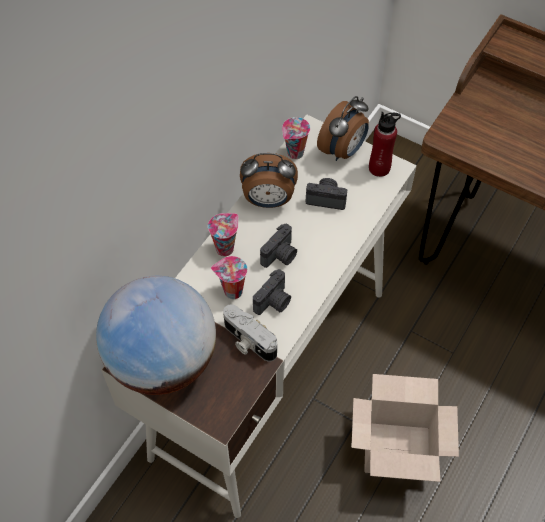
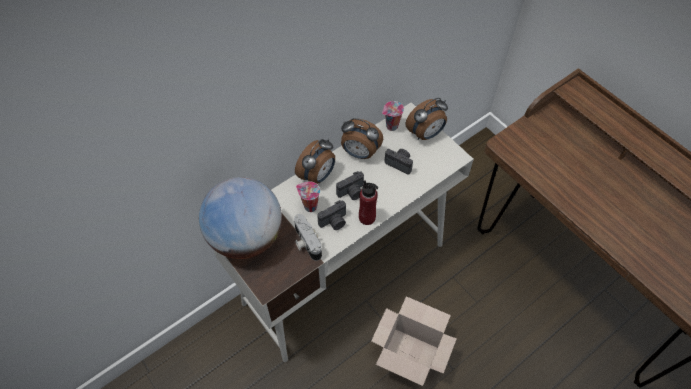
camera: 20 degrees right, 0 degrees up
(225, 247) = (317, 176): cup -> alarm clock
(379, 168) = (446, 153): red bottle -> red bottle (367, 217)

